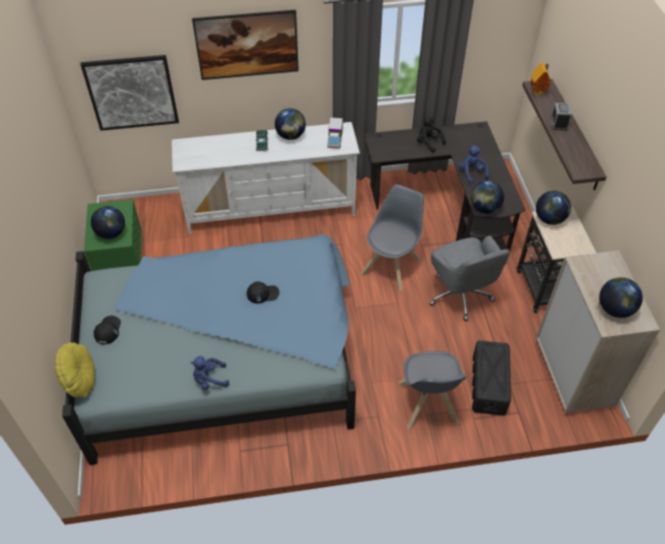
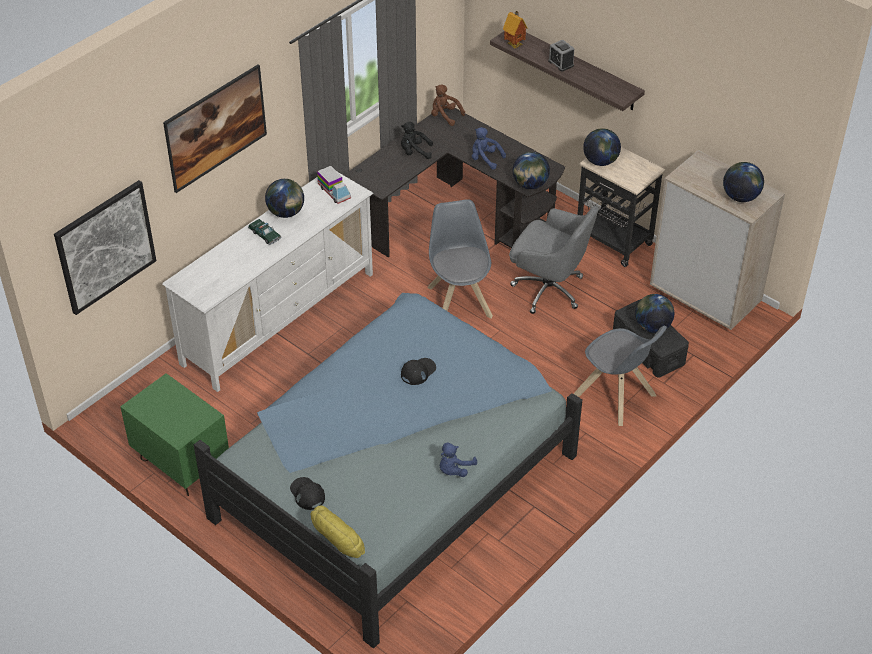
camera: 40 degrees left, 5 degrees down
(111, 233) = (186, 416): globe -> globe (652, 326)
(476, 129) = (445, 116): none -> brown plush toy

